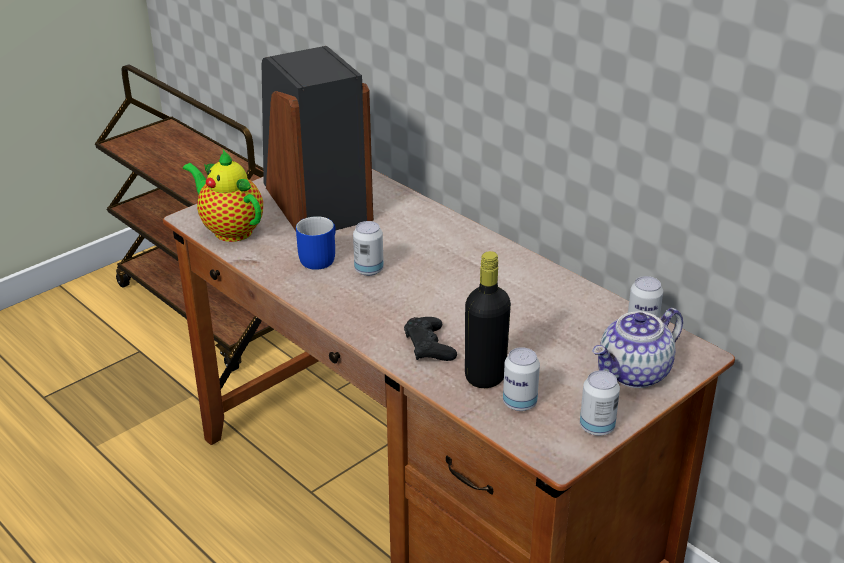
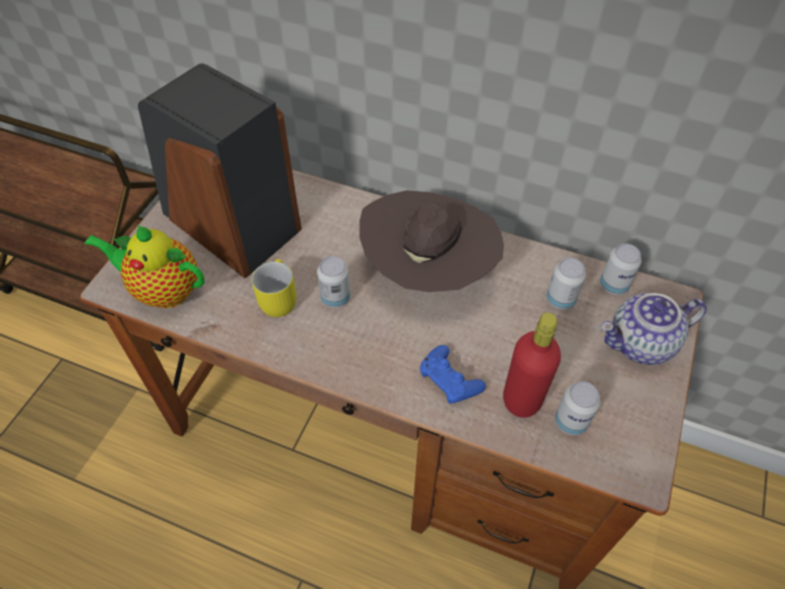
camera: 25 degrees left, 20 degrees up
(318, 257) = (276, 298): blue mug -> yellow mug
(429, 346) = (449, 379): black game controller -> blue game controller
(466, 274) = (428, 271): none -> brown hat
(485, 377) = (521, 400): black bottle -> red bottle
(597, 427) = (650, 424): can -> can (560, 299)
(634, 373) = (640, 344): teapot -> teapot turned 45 degrees clockwise

